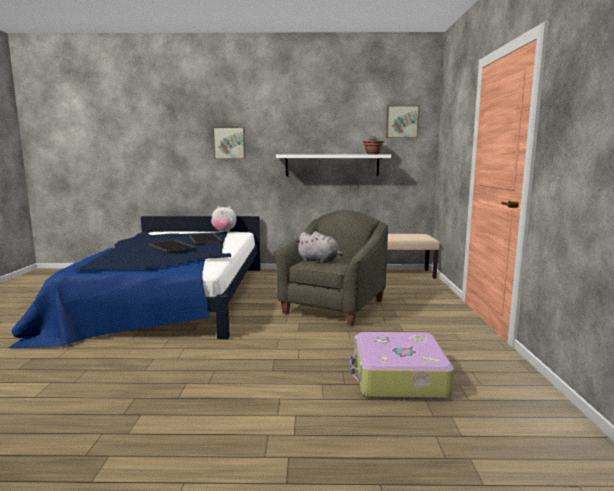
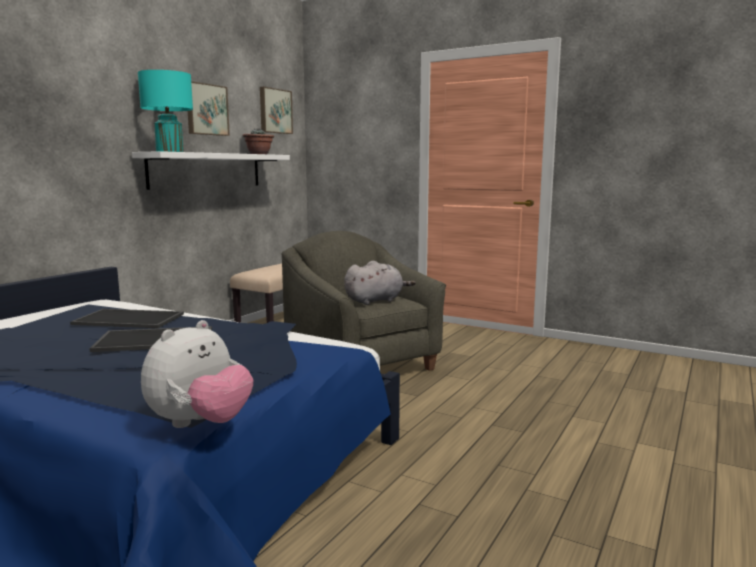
camera: 60 degrees left, 0 degrees up
(223, 232) = (73, 308): plush toy -> plush toy (200, 424)
(229, 143) = (43, 125): picture -> picture (206, 109)
(292, 154) = (170, 151): none -> turquoise table lamp
(398, 378) = (577, 384): suitcase -> none

